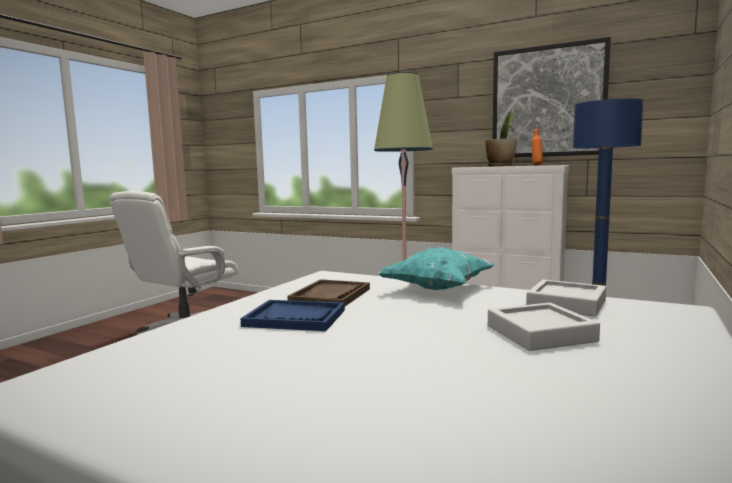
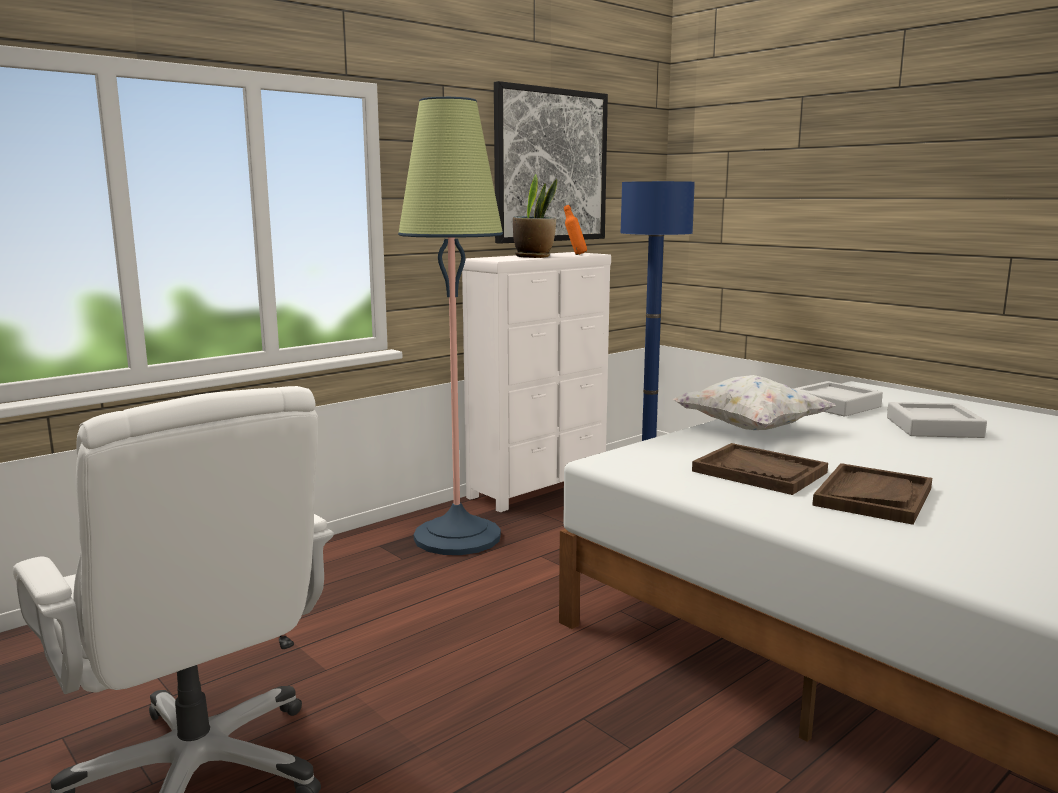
camera: 70 degrees left, 5 degrees up
(295, 318) = (873, 496): blue tray -> brown tray
(438, 289) = (749, 429): turquoise pillow -> white pillow

